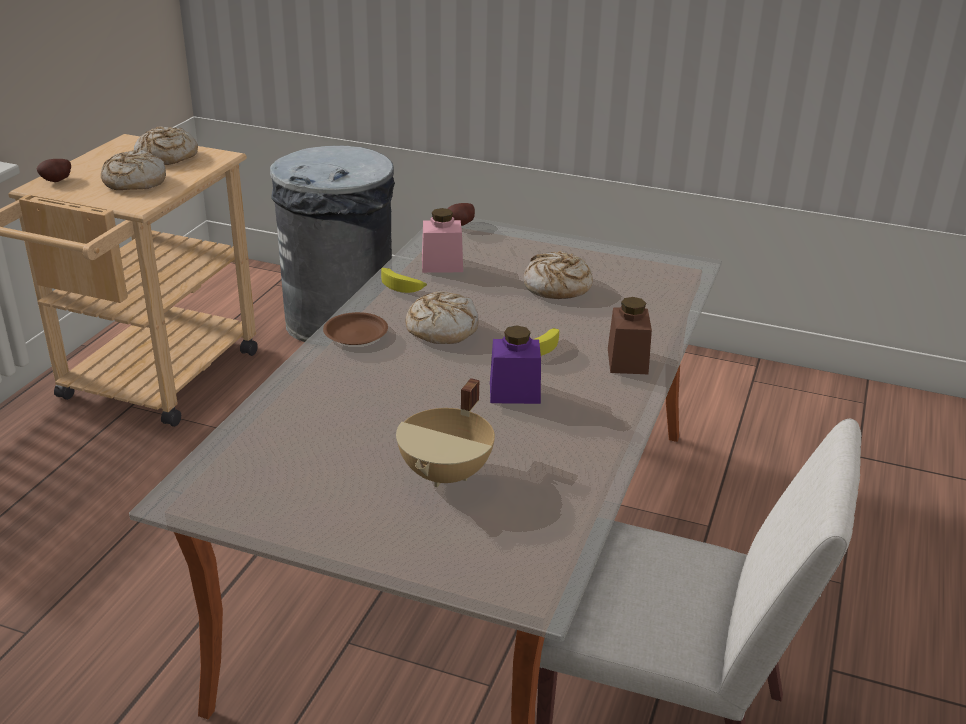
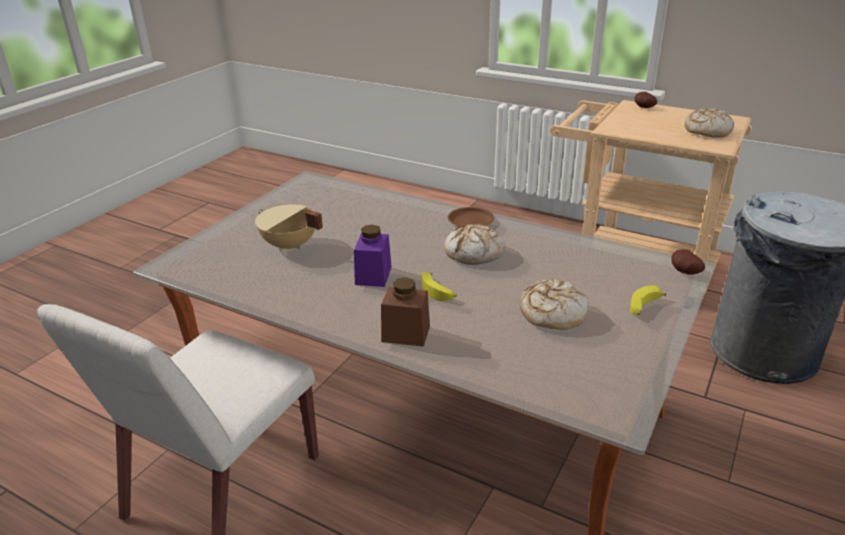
camera: 100 degrees right, 0 degrees up
(134, 182) = (651, 125): bread -> none
(403, 285) = (547, 240): banana -> banana (644, 307)
(442, 265) = (589, 258): pink jar -> none

